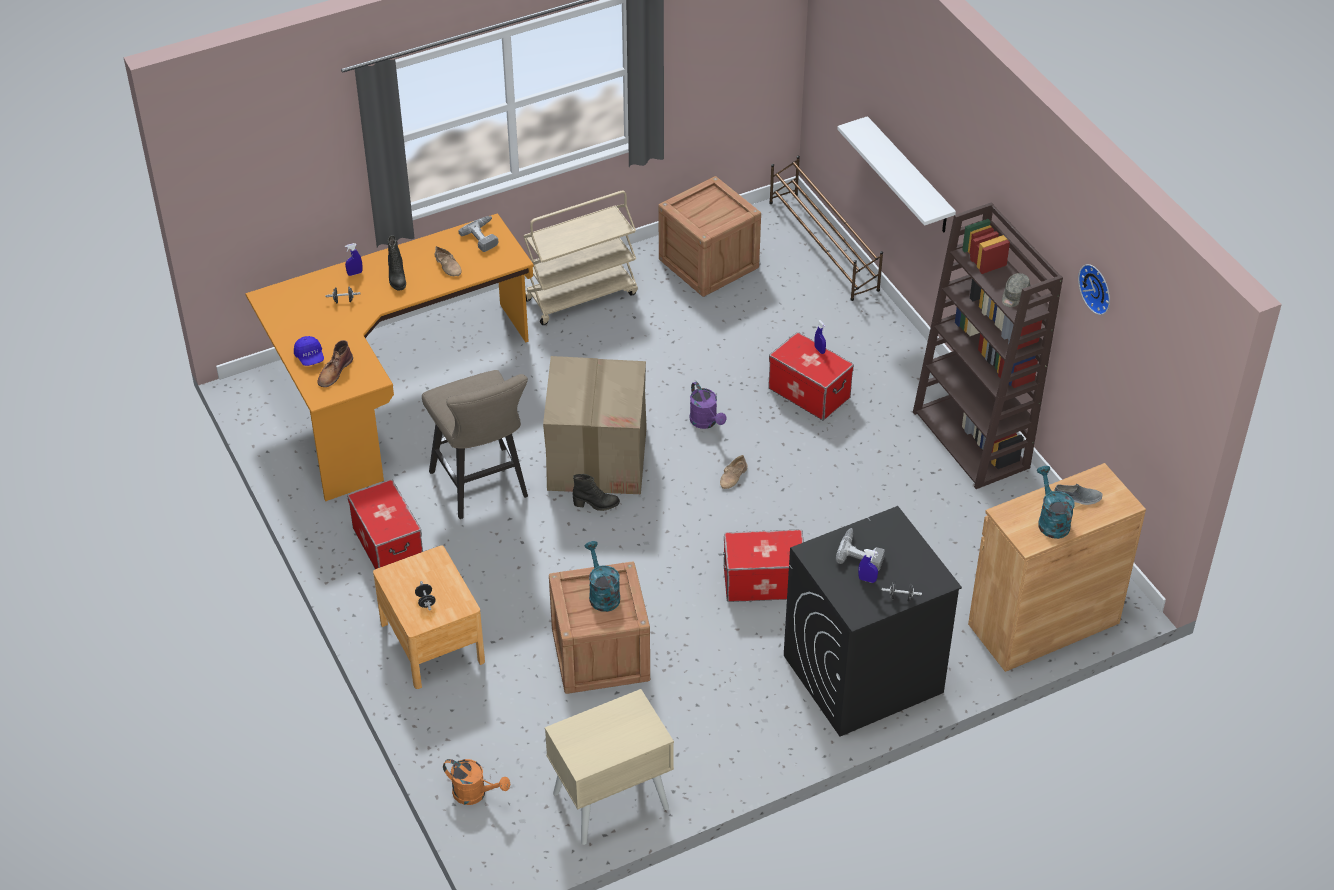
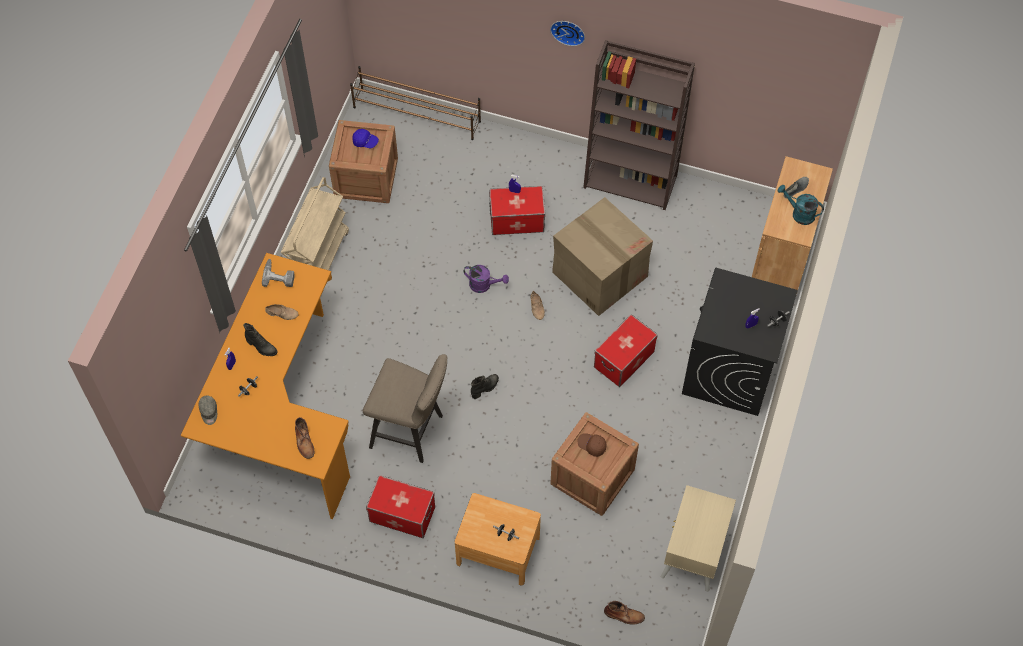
camera: 45 degrees left, 15 degrees up
(310, 357) = (277, 444): blue cap -> blue cap (365, 142)
(475, 794) = (624, 615): orange watering can -> brown boot
(597, 457) = (451, 358): cardboard box -> cardboard box (599, 273)
(602, 594) = (592, 446): turquoise watering can -> brown cap
(861, 553) = (730, 312): power drill -> none
(909, 177) = (499, 46): white shelf -> none
(1014, 296) = (661, 90): grey cap -> grey cap (209, 412)
(1097, 288) = (730, 58): wall clock -> wall clock (568, 31)

